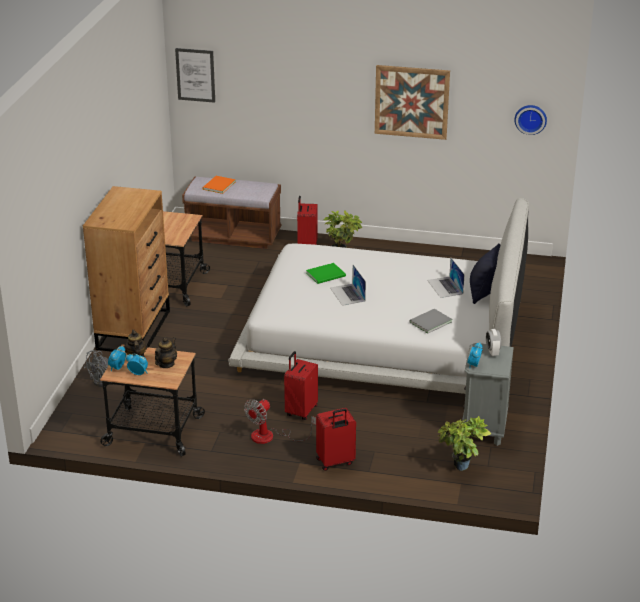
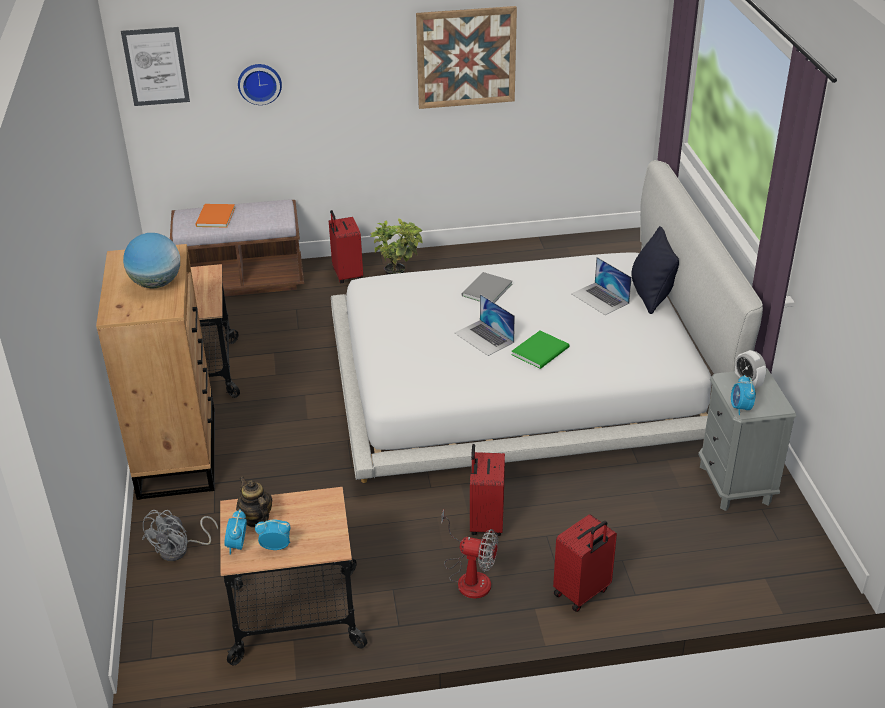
camera: 20 degrees left, 5 degrees up
(129, 209) = (156, 283): none -> globe
(166, 364) = (310, 518): teapot -> none
(270, 437) = (469, 576): fan -> fan turned 90 degrees counterclockwise
(327, 274) = (438, 314): green book -> green book (542, 351)
(429, 322) = (616, 354): grey book -> grey book (485, 290)
(460, 469) = (749, 555): potted plant -> none
(530, 118) = (621, 55): wall clock -> wall clock (259, 83)

